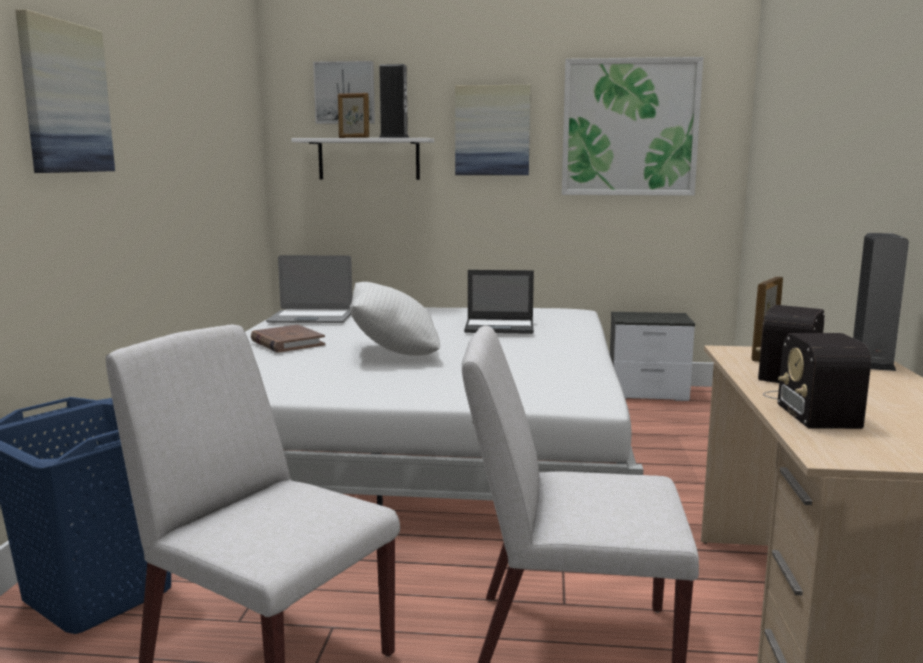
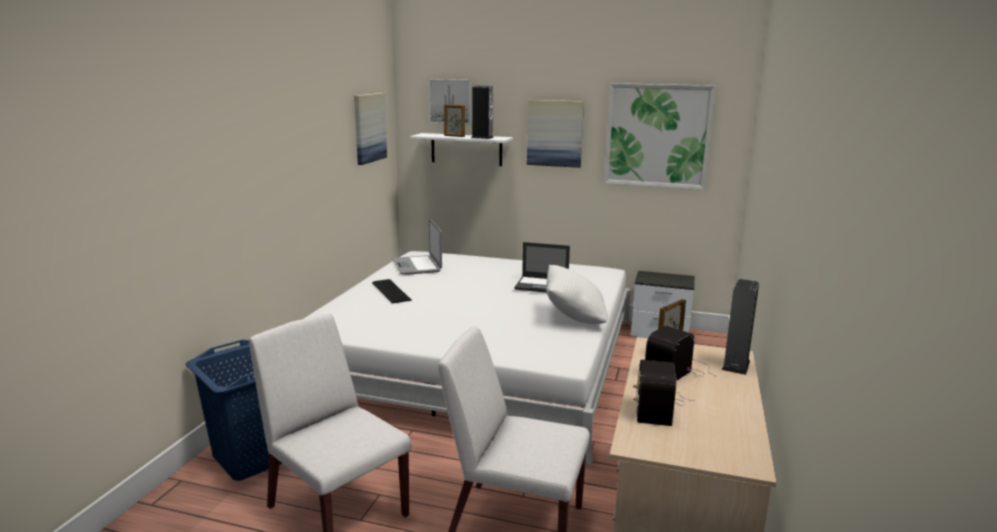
camera: 10 degrees right, 5 degrees up
(65, 98) = (245, 150): picture -> picture (369, 128)
(287, 343) = (392, 291): brown book -> keyboard
(311, 318) = (417, 266): laptop -> laptop turned 60 degrees clockwise
(394, 353) = (458, 306): white pillow -> white pillow (574, 318)

